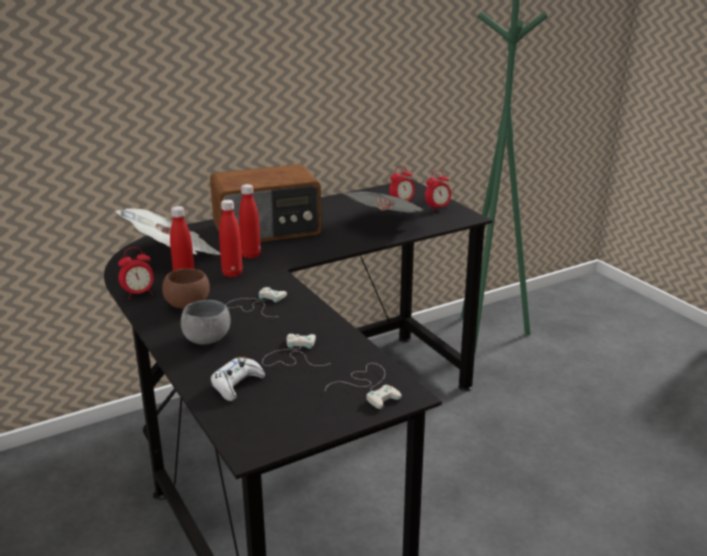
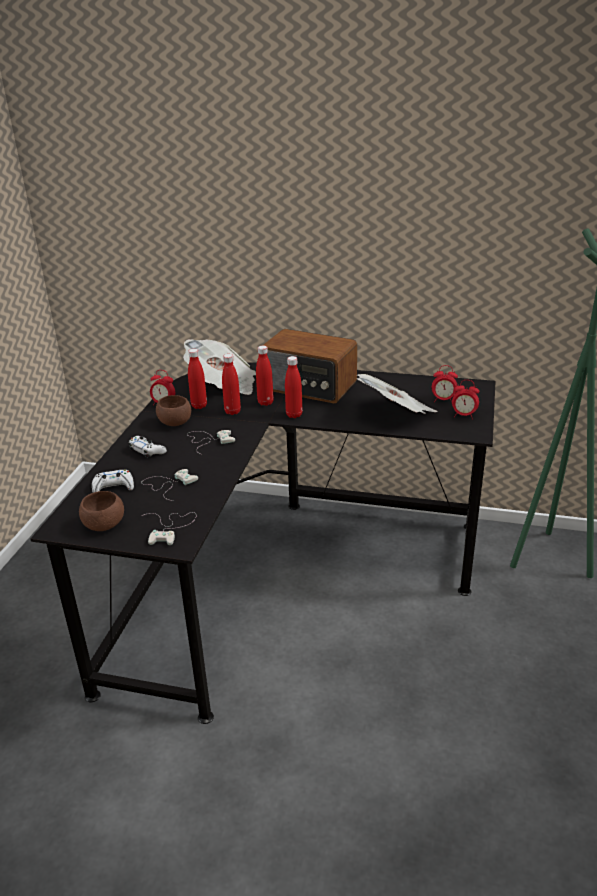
camera: 45 degrees right, 5 degrees up
(207, 339) = (147, 451): grey bowl -> white game controller
(297, 419) = (104, 525): none -> brown bowl
(299, 255) = (294, 415): none -> red bottle

